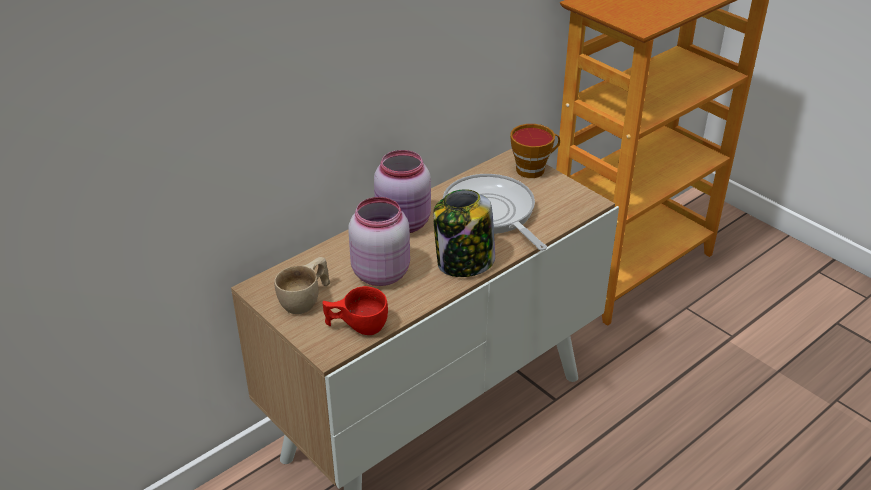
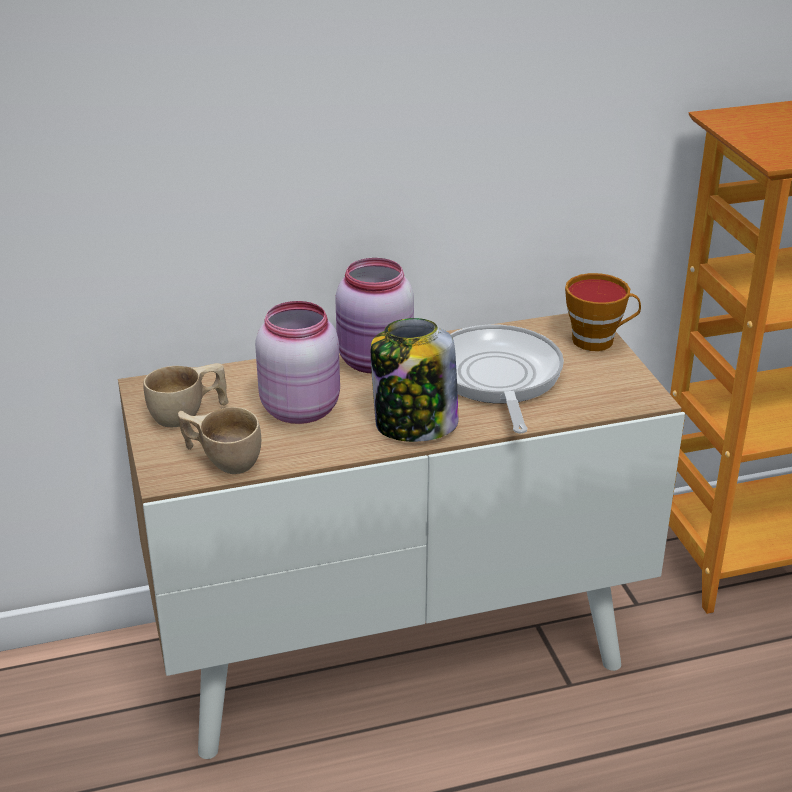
camera: 25 degrees right, 5 degrees down
(356, 326) = (222, 459): red cup -> beige cup

